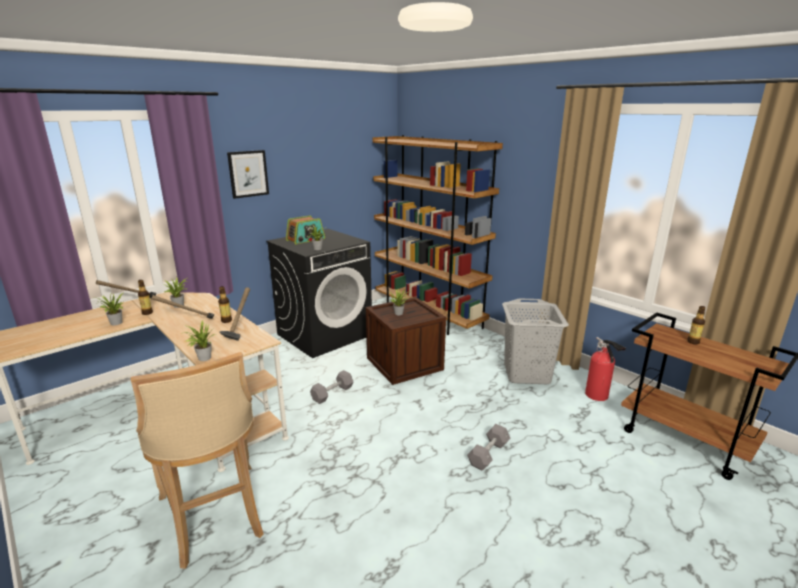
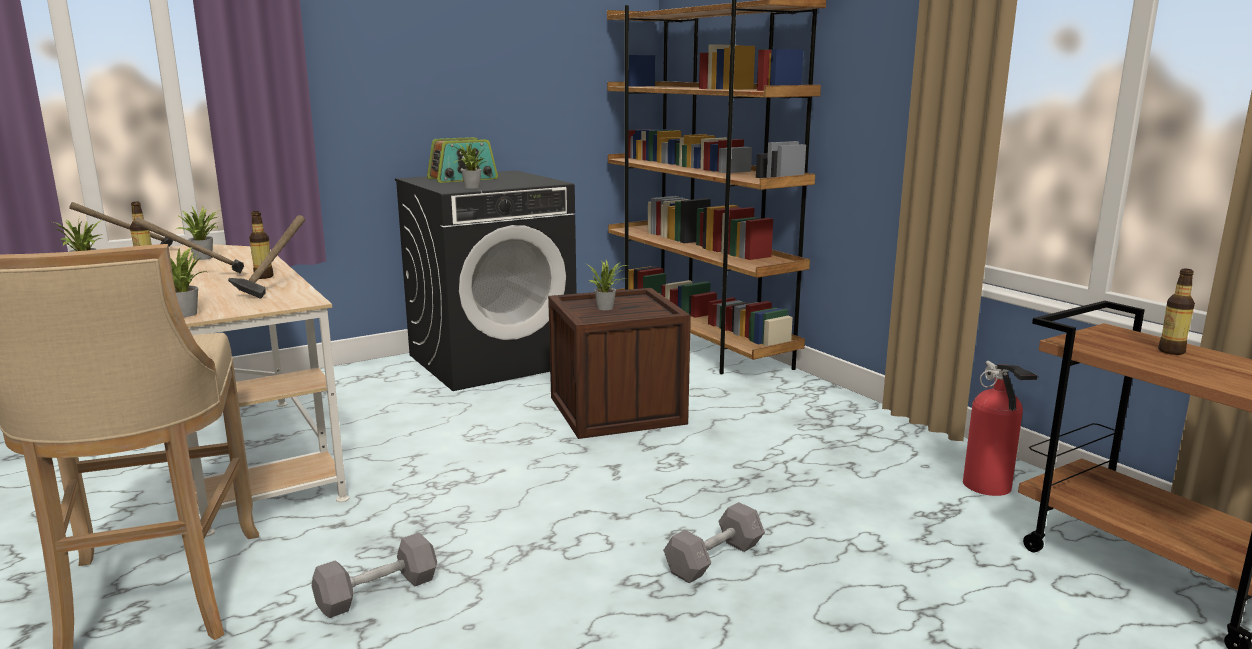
camera: 10 degrees right, 5 degrees down
(248, 174) = (366, 54): picture -> none
(332, 393) = (461, 443): grey dumbbell -> grey dumbbell (377, 592)
(527, 373) = (853, 441): grey laundry basket -> none

